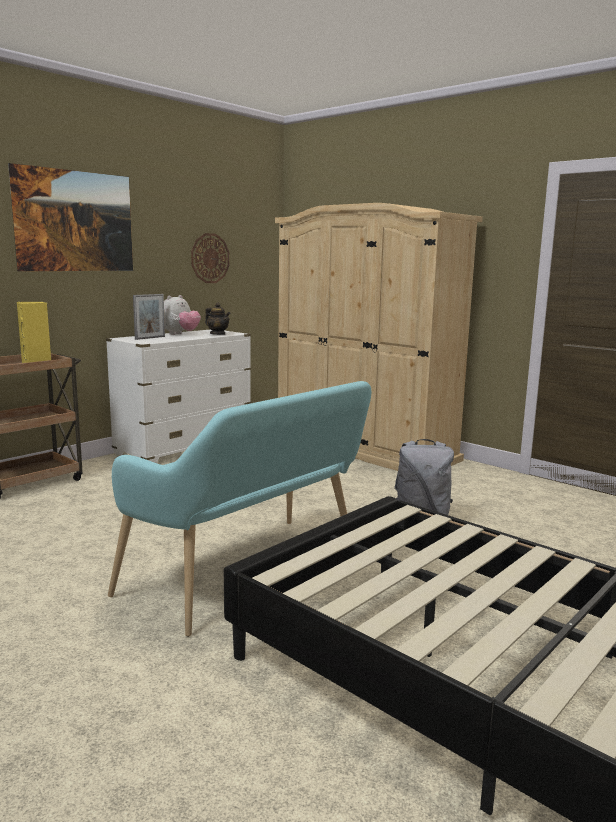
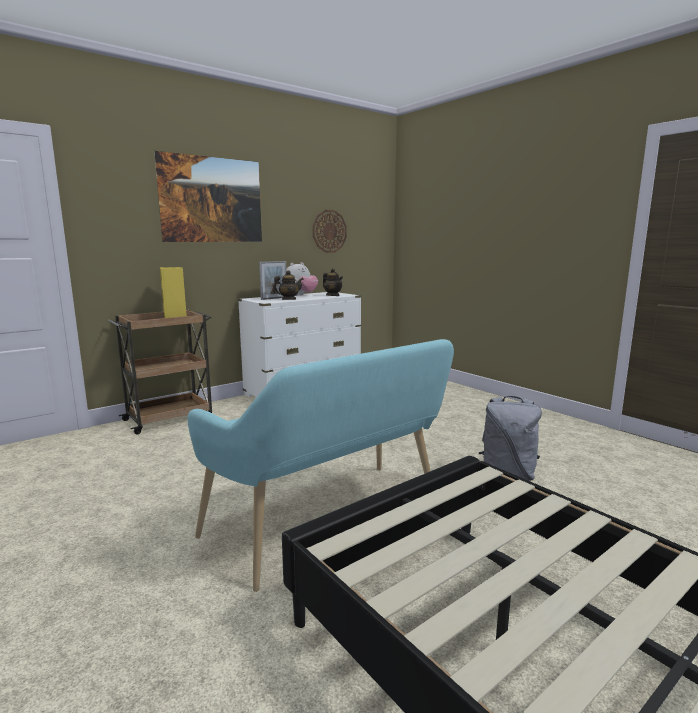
camera: 10 degrees right, 0 degrees up
(168, 339) = (288, 299): none -> teapot
(363, 448) = (459, 397): beige wardrobe -> none

